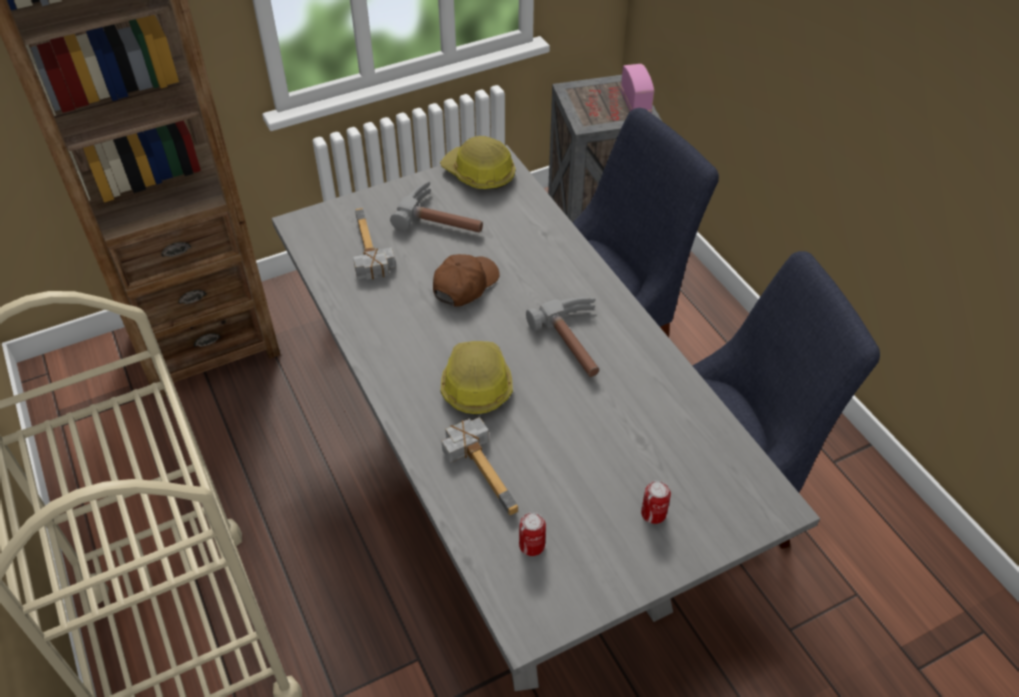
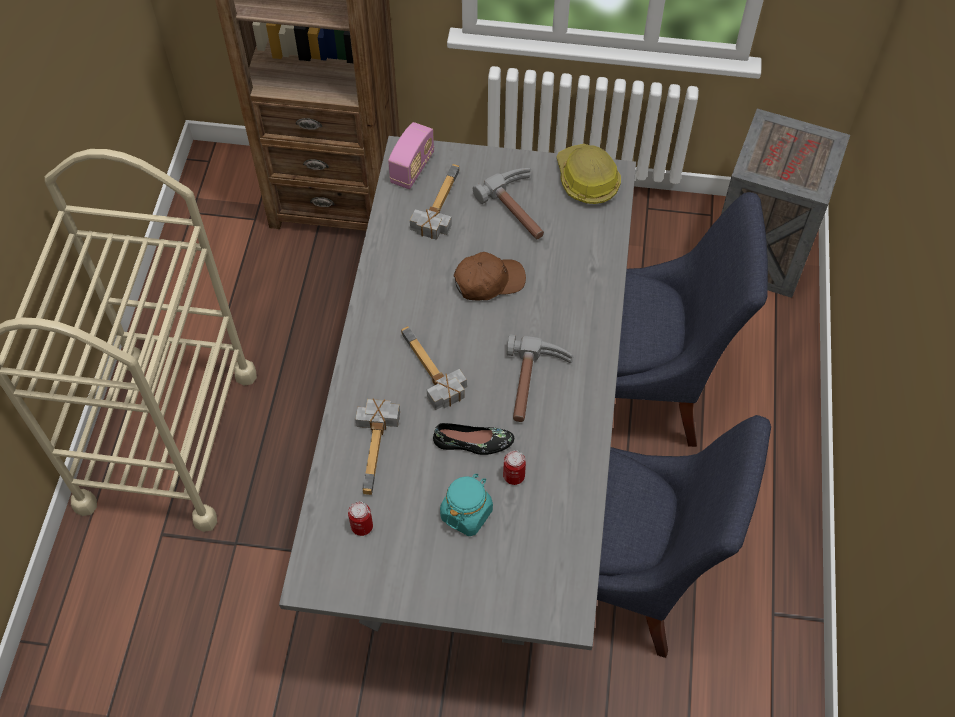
camera: 35 degrees right, 10 degrees up
(475, 384) = (426, 373): hard hat -> hammer
(568, 416) = (473, 443): none -> black shoe
(616, 476) = (466, 513): none -> turquoise jar
(635, 104) = (817, 171): radio -> radio (412, 168)
(653, 514) = (468, 560): can -> can (514, 476)

